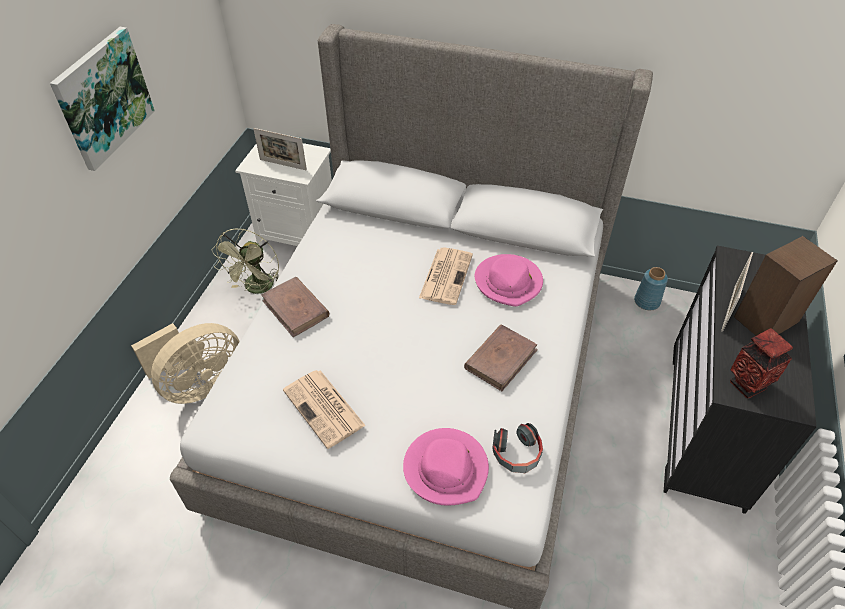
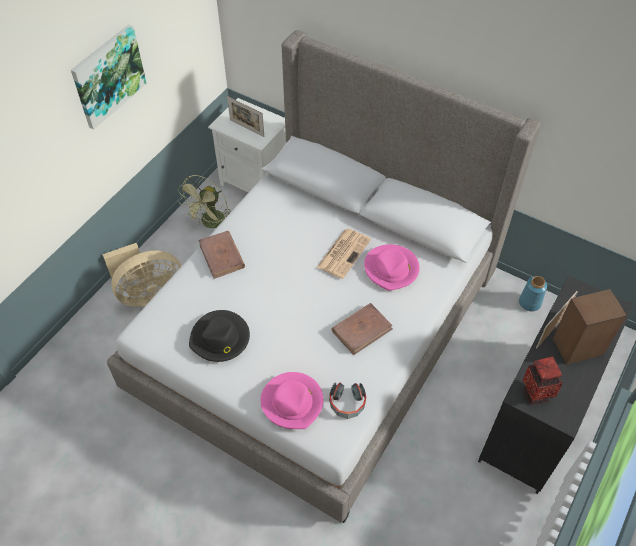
camera: 15 degrees right, 5 degrees up
(325, 408) = (220, 338): newspaper -> black hat

